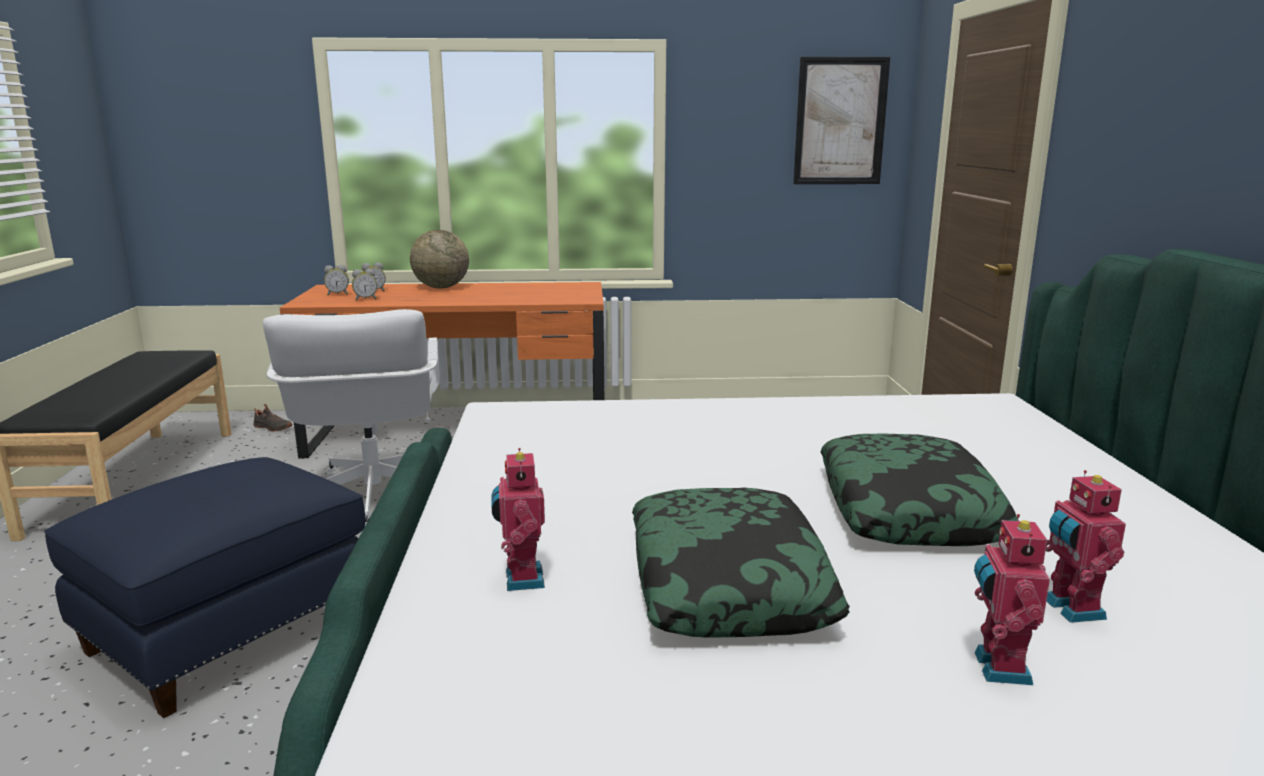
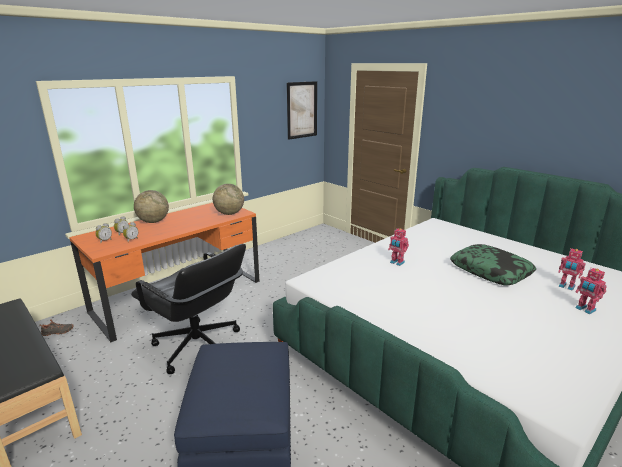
camera: 40 degrees left, 5 degrees up
(373, 503) = (197, 347): white office chair -> black office chair
(521, 579) = (464, 342): toy robot -> toy robot (396, 263)
(562, 297) = (229, 213): none -> globe
(728, 583) = (505, 315): pillow -> none

